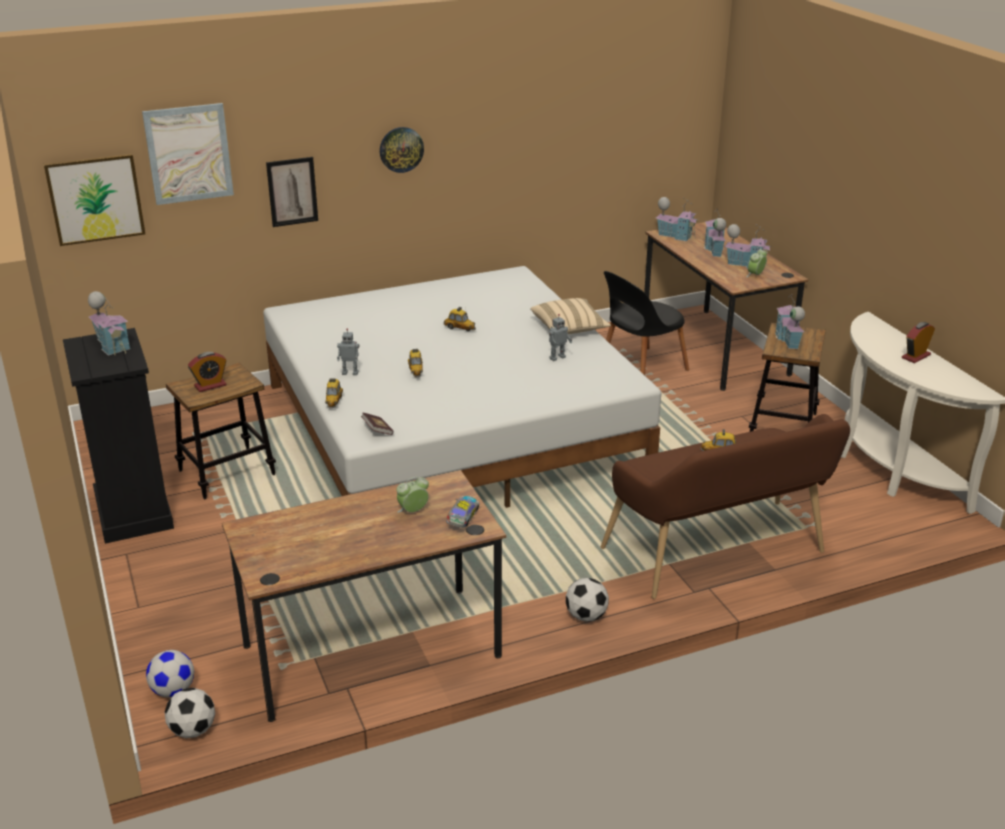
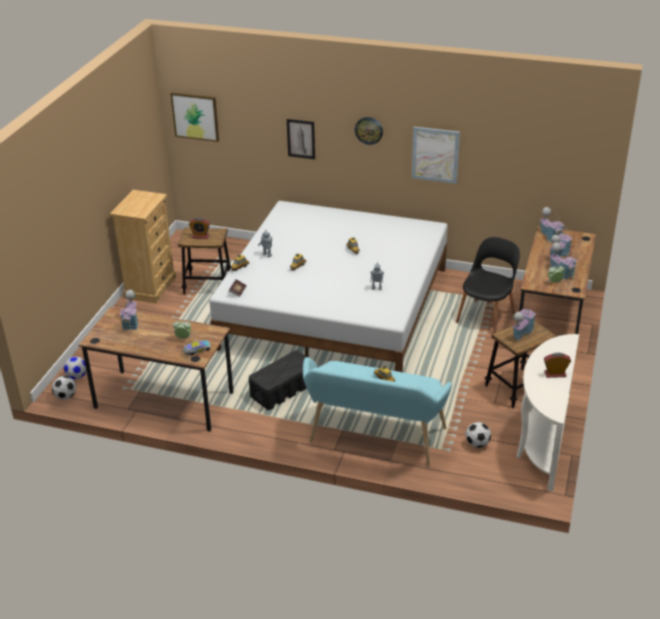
camera: 40 degrees right, 5 degrees up
(112, 345) = (146, 200): toy house -> toy house (131, 323)
(133, 511) = (150, 287): black dresser -> beige dresser
(189, 153) = (244, 104): picture -> picture (435, 155)
(525, 553) = (283, 389): none -> black storage box
(569, 329) = (409, 273): beige pillow -> none
(586, 616) = (269, 433): football -> football (477, 444)
(640, 368) = (486, 316): black chair -> black chair turned 120 degrees clockwise
(720, 555) = (374, 439): brown bench -> turquoise bench

